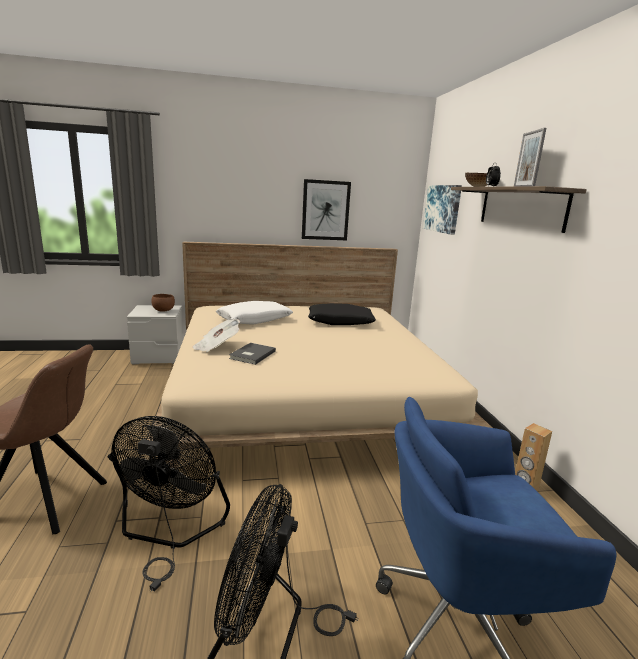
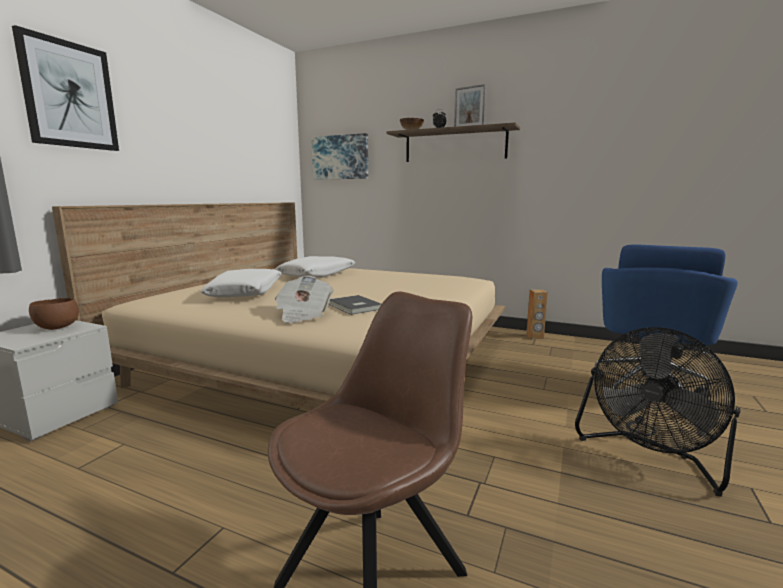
camera: 55 degrees left, 5 degrees down
(165, 531) = (506, 482): black fan -> none
(325, 210) = (227, 160): picture -> picture (69, 95)
(340, 322) = (317, 275): black pillow -> white pillow

